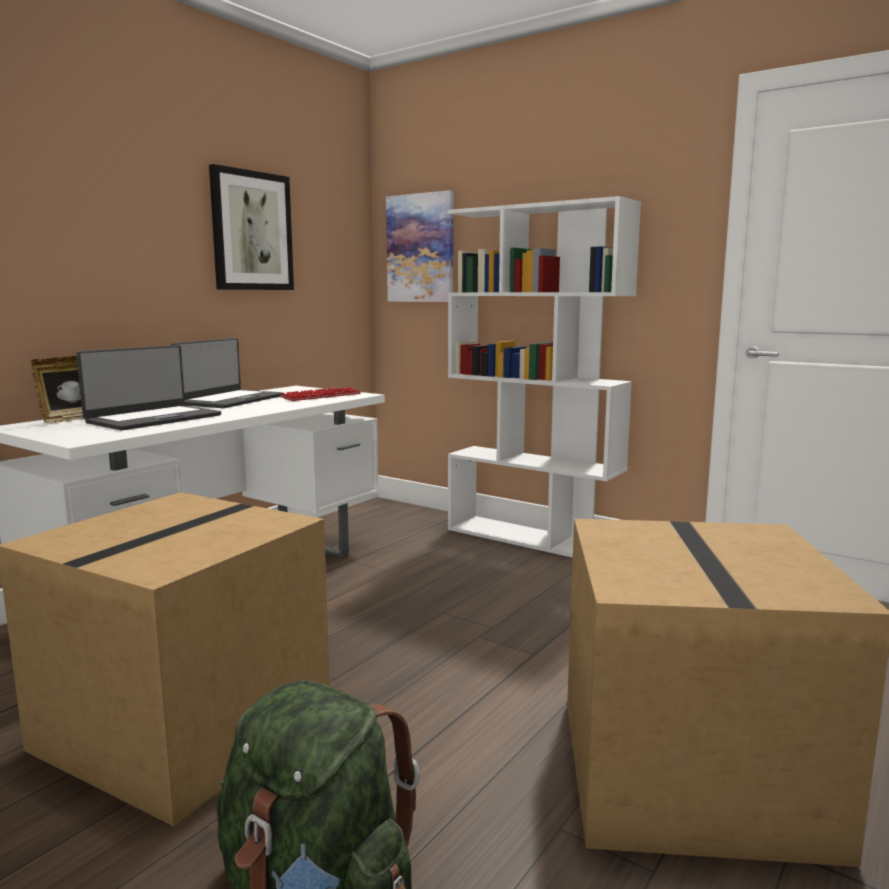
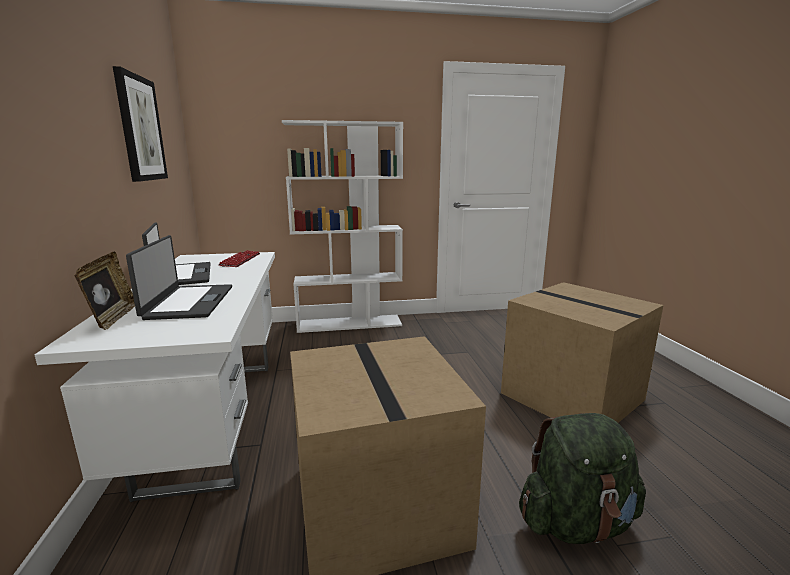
camera: 45 degrees left, 5 degrees up
(421, 248) = (236, 144): picture -> none

